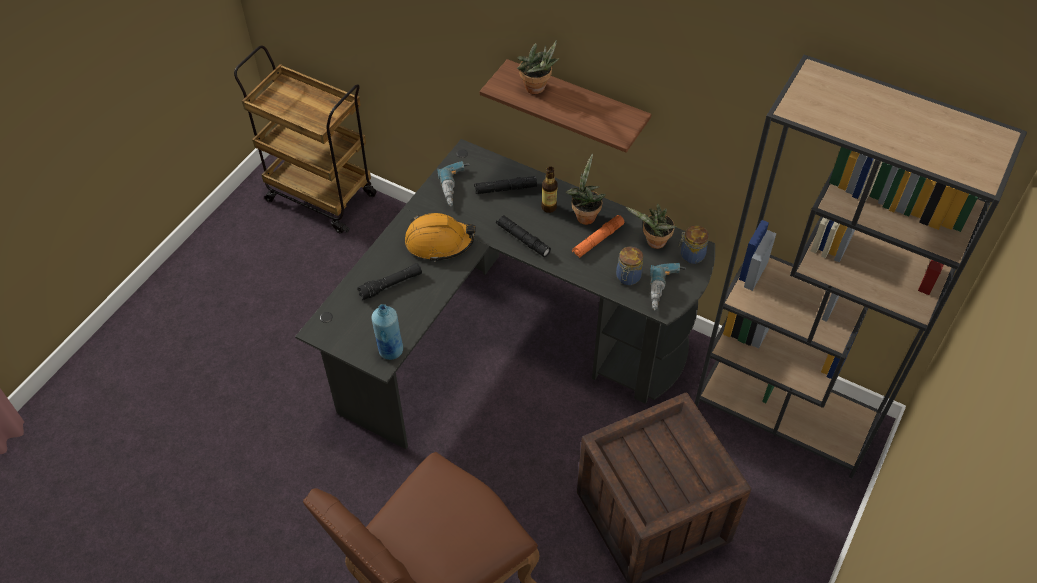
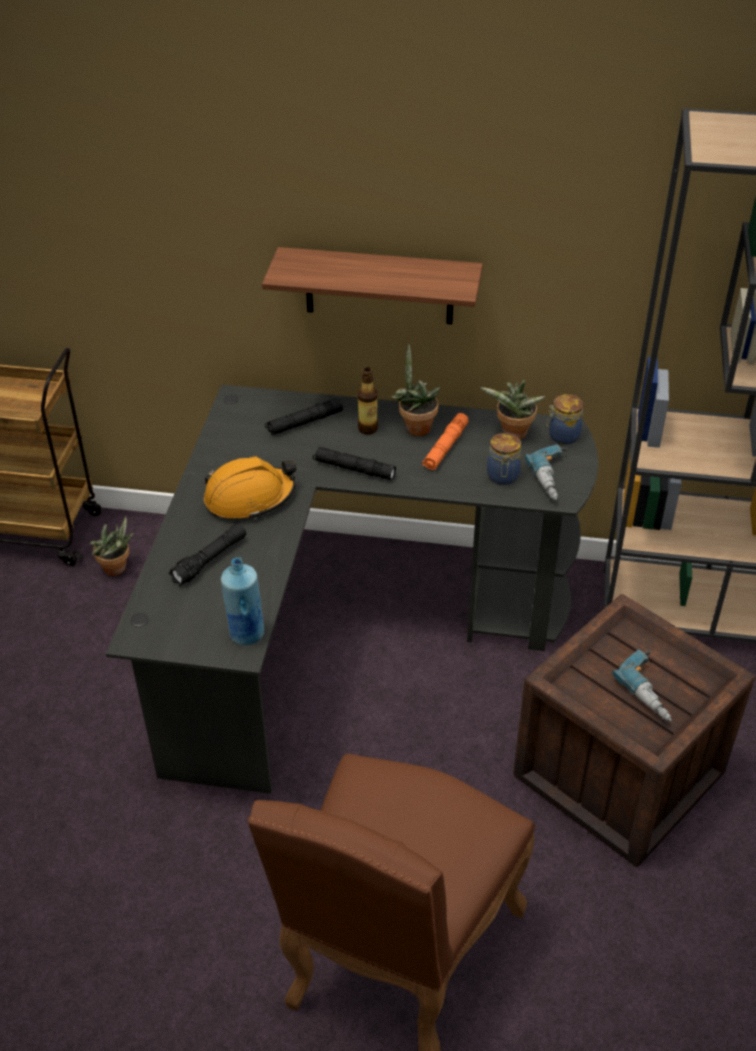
camera: 20 degrees left, 10 degrees down
(457, 188) = (243, 436): power drill -> power drill (652, 691)
(537, 89) = (332, 267): potted plant -> potted plant (117, 569)

